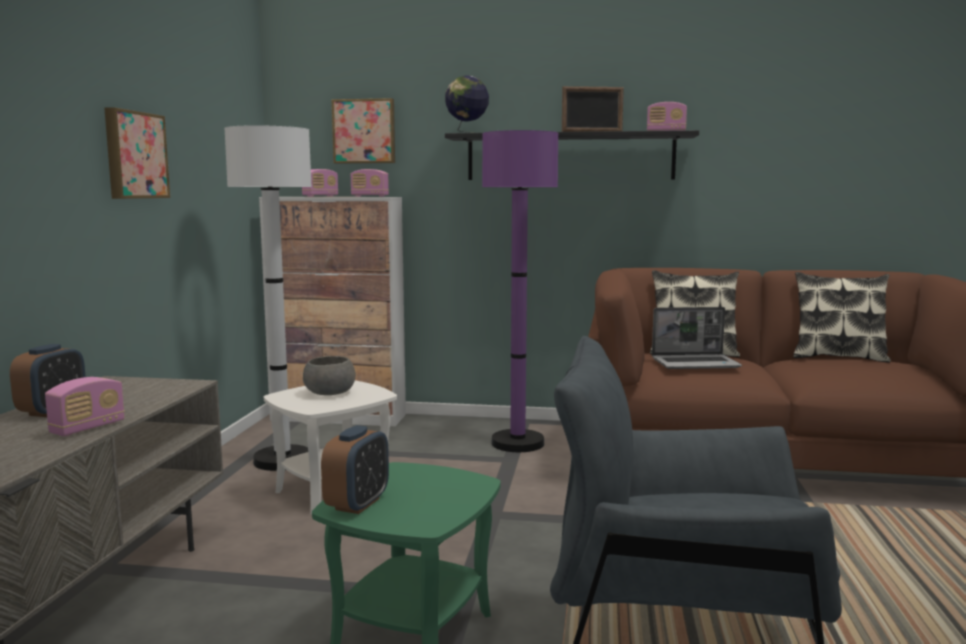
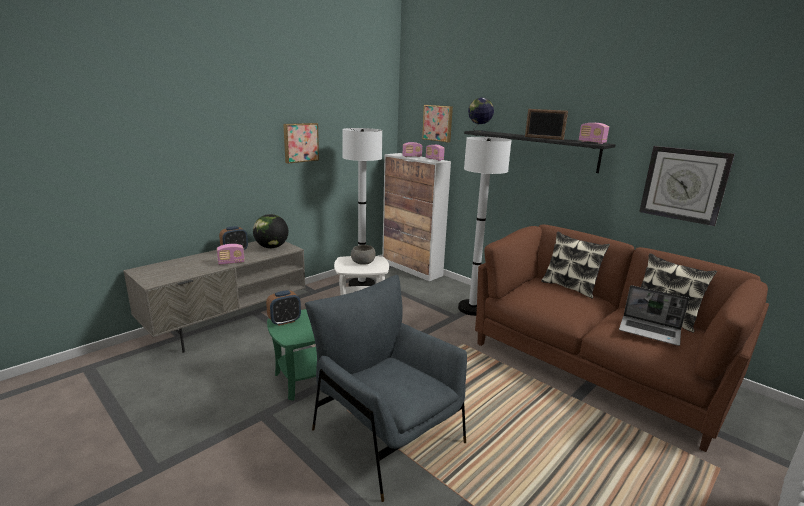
camera: 35 degrees right, 10 degrees up
(135, 390) = (271, 247): none -> globe
(517, 443) = (472, 308): purple floor lamp -> white floor lamp
(696, 363) = (550, 296): laptop -> laptop (650, 331)
(795, 177) = (684, 184): none -> wall clock

